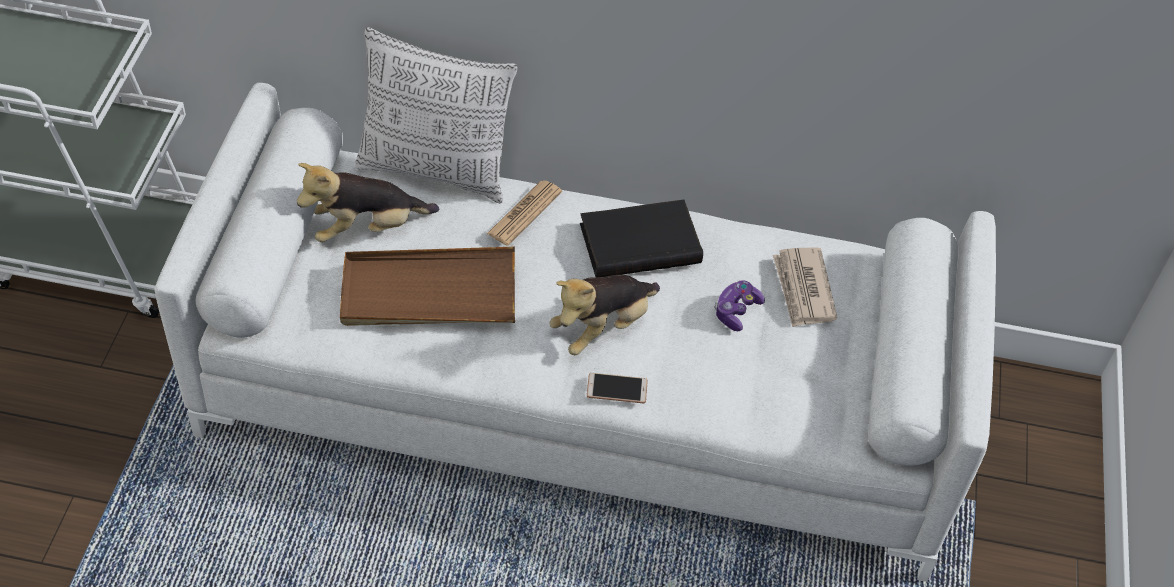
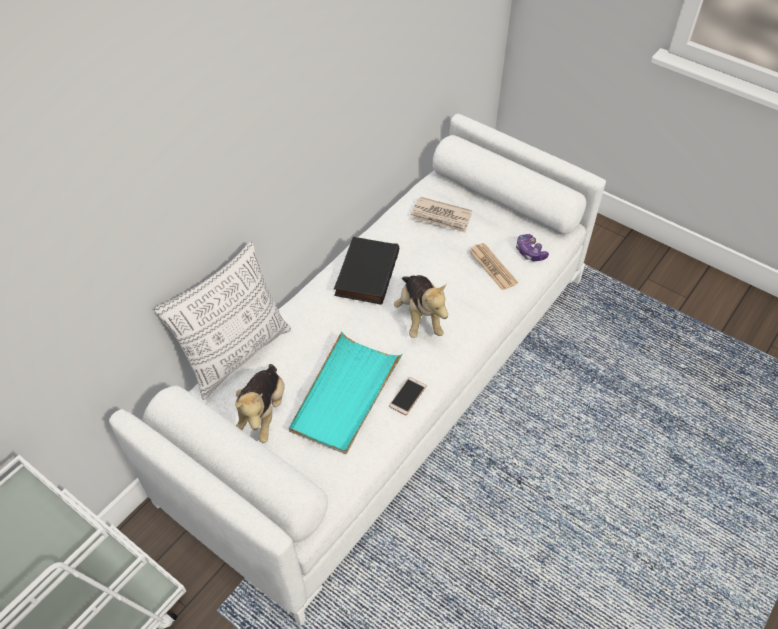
camera: 60 degrees left, 0 degrees up
(428, 293) = (345, 395): brown tray -> turquoise tray
(524, 213) = (307, 320): newspaper -> newspaper (492, 267)
(617, 389) = (472, 326): phone -> phone (407, 396)
(736, 311) = (442, 250): game controller -> game controller (530, 252)

